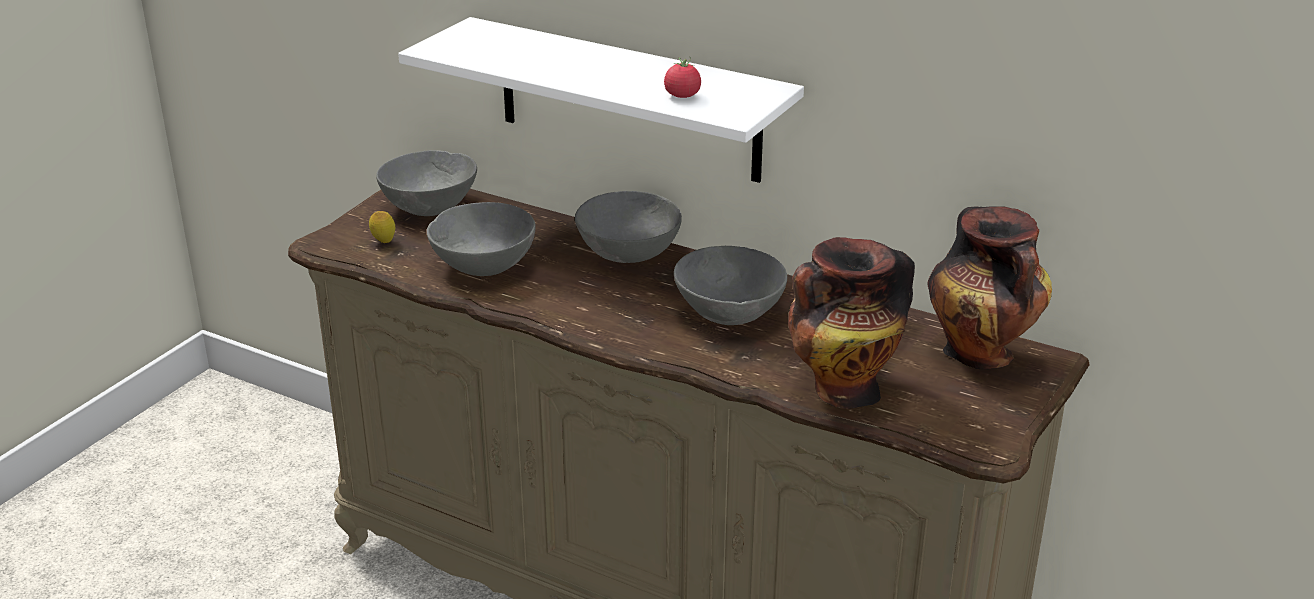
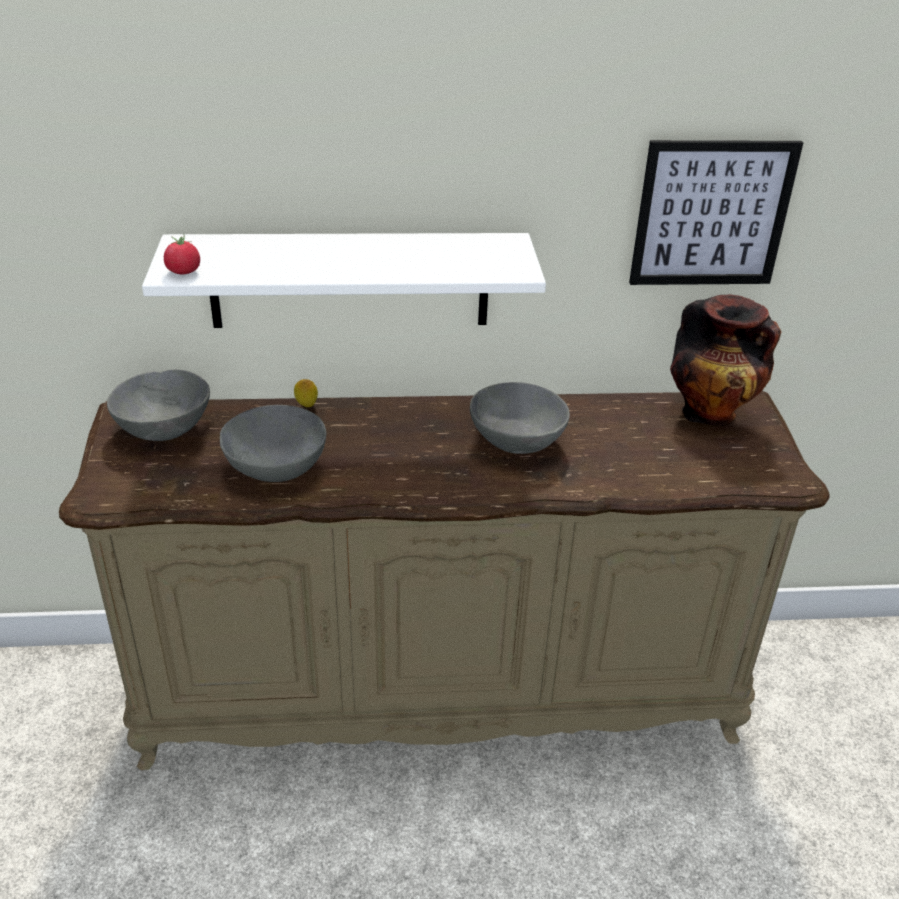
camera: 35 degrees left, 5 degrees up
(383, 242) = (157, 477): lemon -> lemon (306, 406)
(629, 253) = (384, 416): grey bowl -> none
(682, 95) = (454, 264): tomato -> tomato (183, 272)
(843, 390) = (663, 475): vase -> none
(1011, 106) = (711, 214): none -> picture

